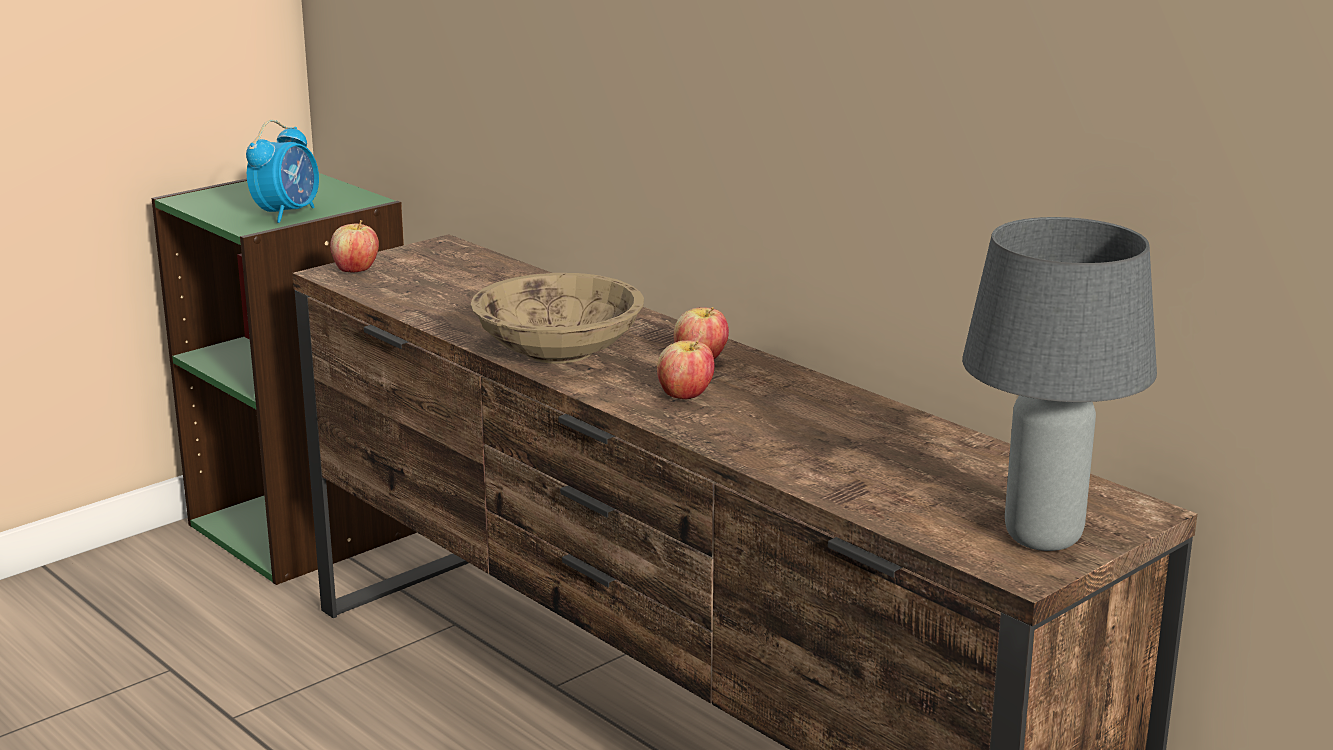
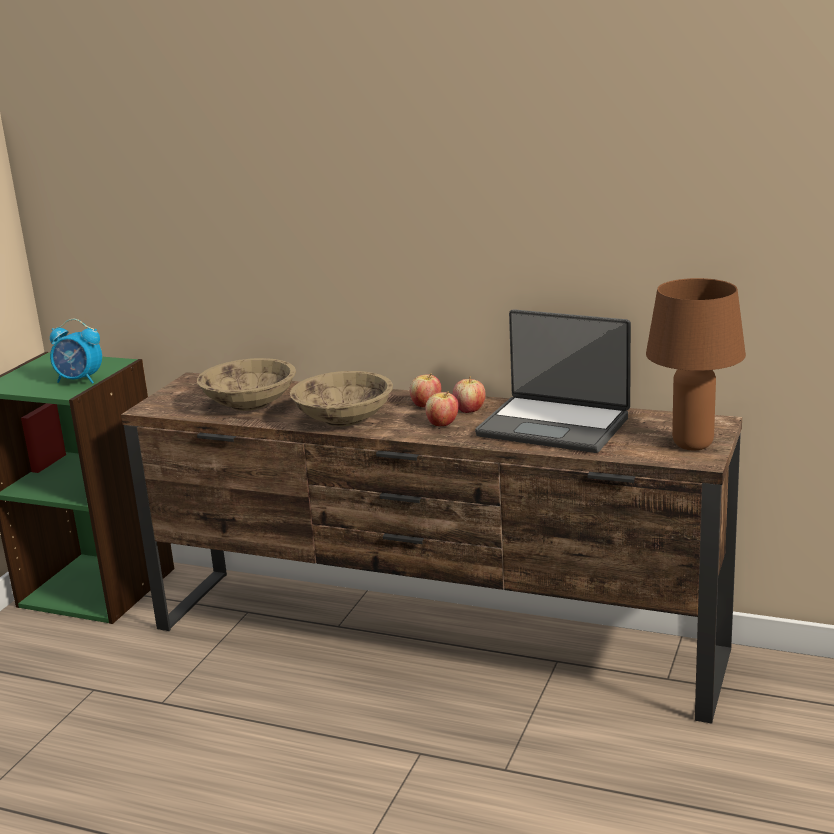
camera: 25 degrees left, 0 degrees up
(287, 213) = (80, 380): alarm clock -> alarm clock turned 105 degrees clockwise
(356, 270) = (160, 404): apple -> apple (469, 410)
(465, 297) = (249, 403): none -> beige bowl
(852, 443) = (554, 426): none -> laptop
(1044, 539) = (693, 445): grey table lamp -> brown table lamp

